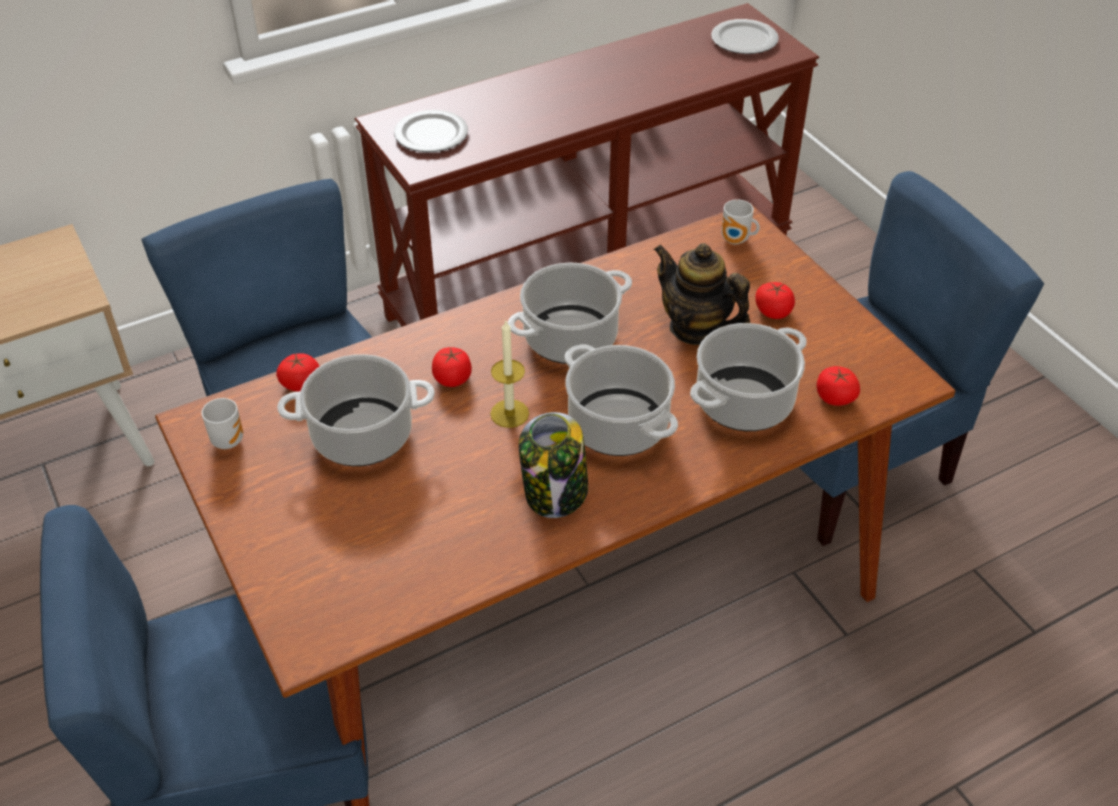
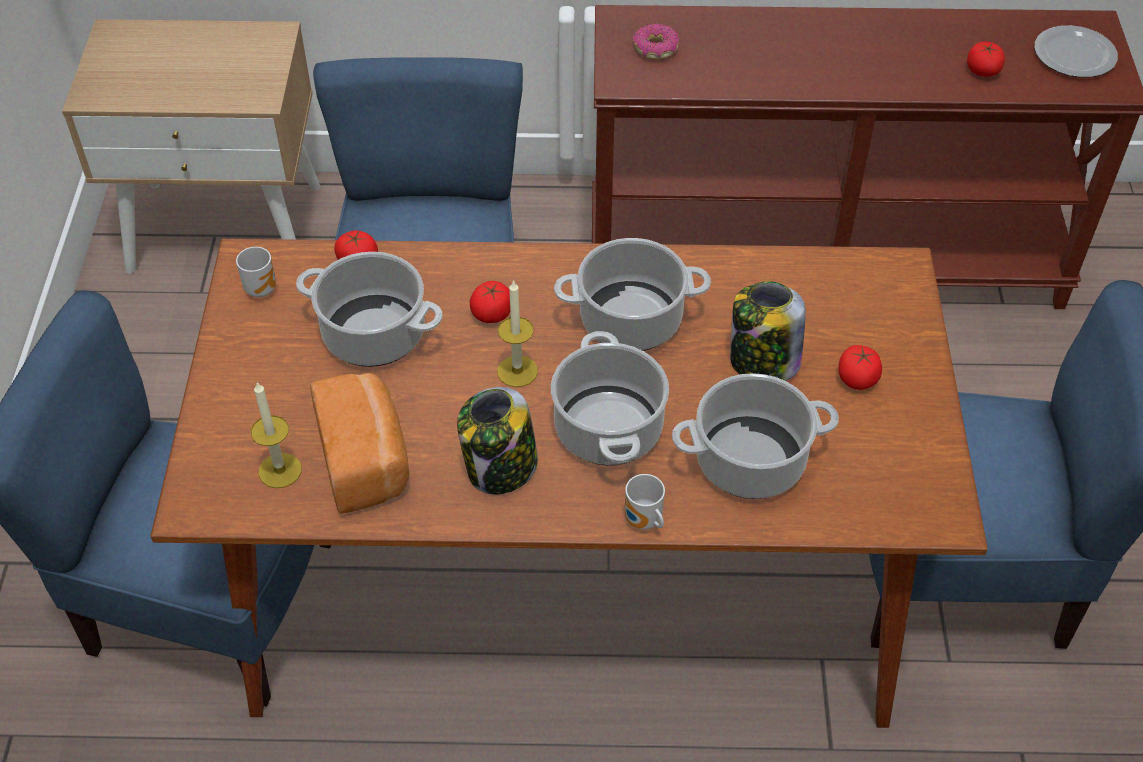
camera: 30 degrees right, 5 degrees up
(363, 580) = (280, 470): none -> candle
(431, 133) = (655, 48): plate -> donut
(434, 537) = (366, 459): none -> bread
(696, 328) = (762, 362): teapot -> jar
(736, 241) = (879, 285): mug -> mug (643, 522)
(835, 397) = (848, 497): tomato -> tomato (982, 70)

